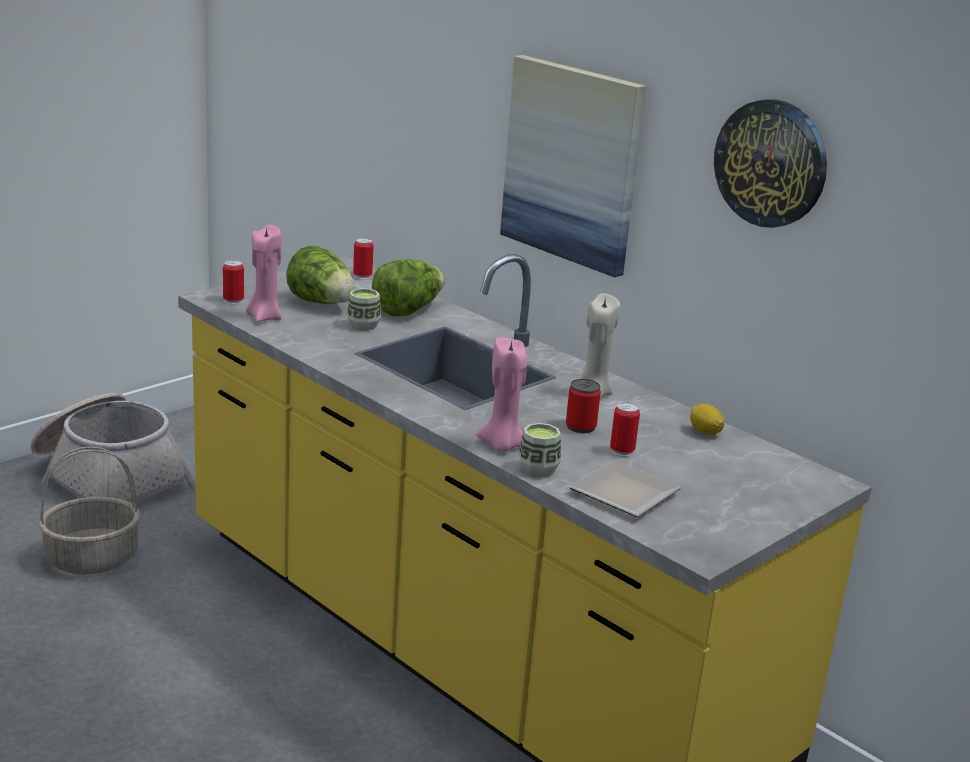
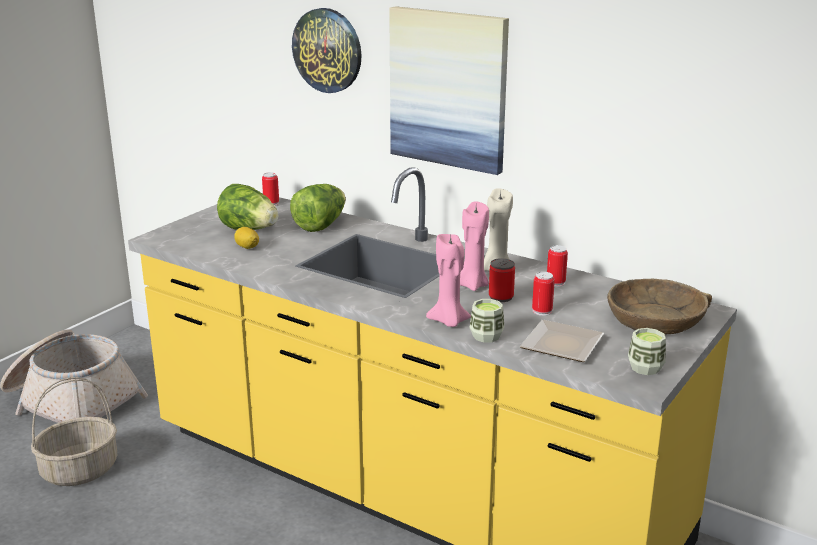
camera: 10 degrees left, 0 degrees up
(233, 300) = (176, 238): can -> can (555, 282)
(265, 317) = (208, 247): pink candle -> pink candle (472, 285)
(363, 325) = (291, 242): cup -> cup (645, 368)
(705, 432) = (595, 286): lemon -> lemon (247, 247)
(757, 484) = (655, 320): none -> brown bowl
(771, 163) = (625, 66): wall clock -> wall clock (327, 50)

